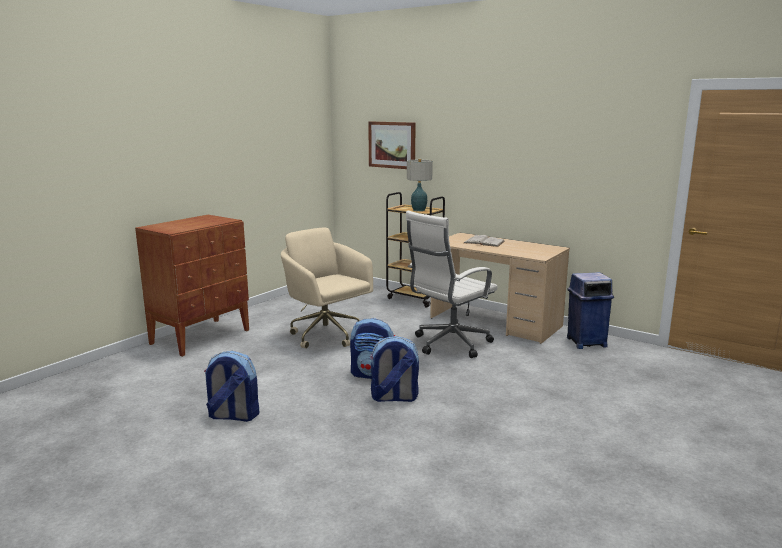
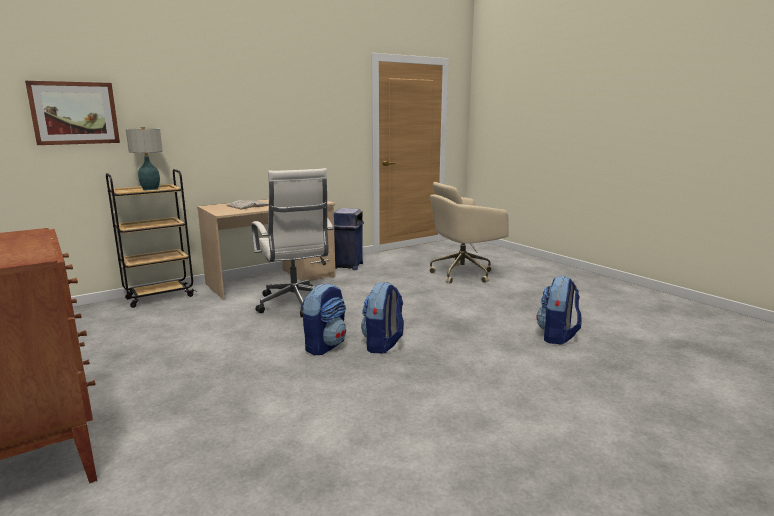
camera: 70 degrees left, 0 degrees up
(233, 416) = (357, 440): backpack -> backpack (557, 336)
(328, 337) = (196, 355): beige office chair -> beige office chair (464, 274)

